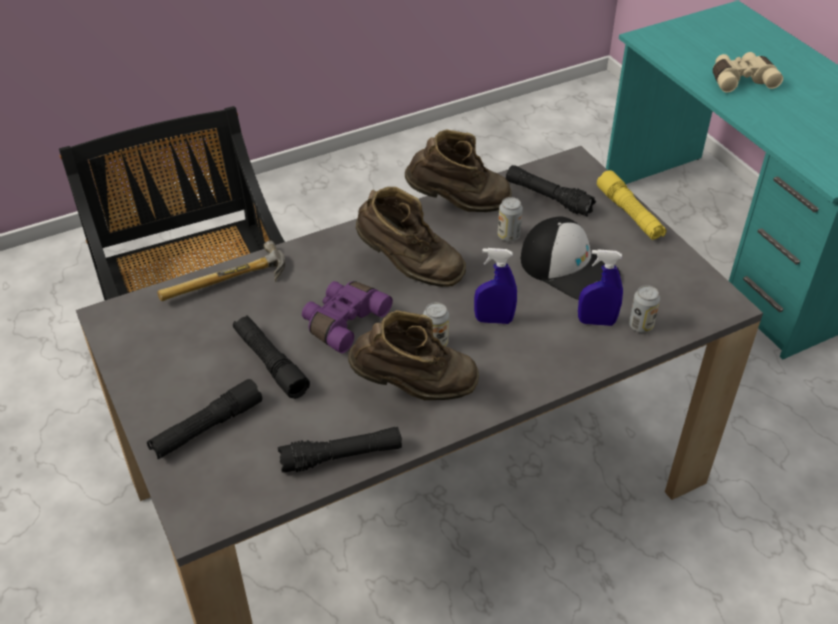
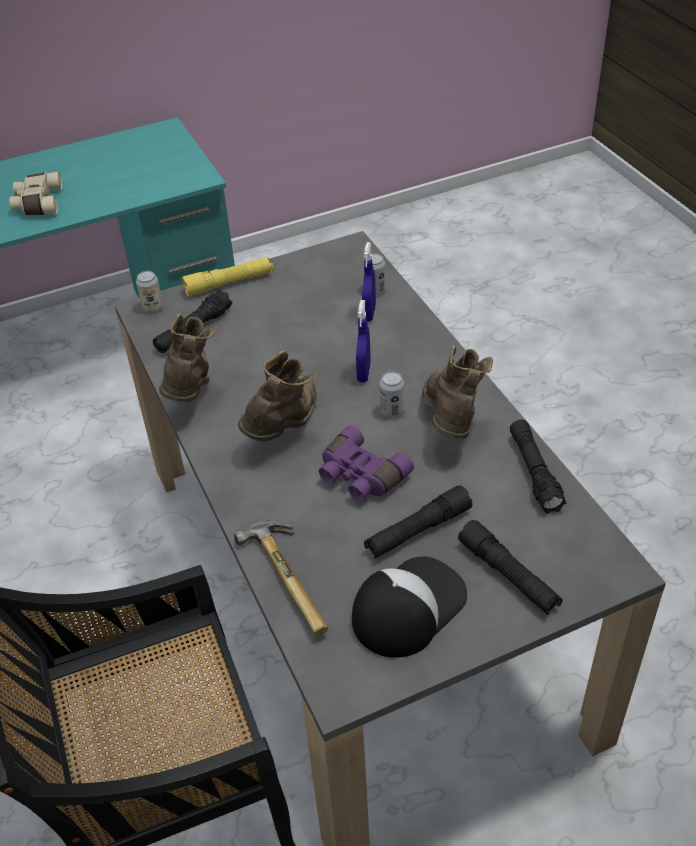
camera: 85 degrees left, 0 degrees up
(508, 236) = (246, 358): can -> can (152, 307)
(569, 267) = (297, 324): cap -> cap (407, 606)

